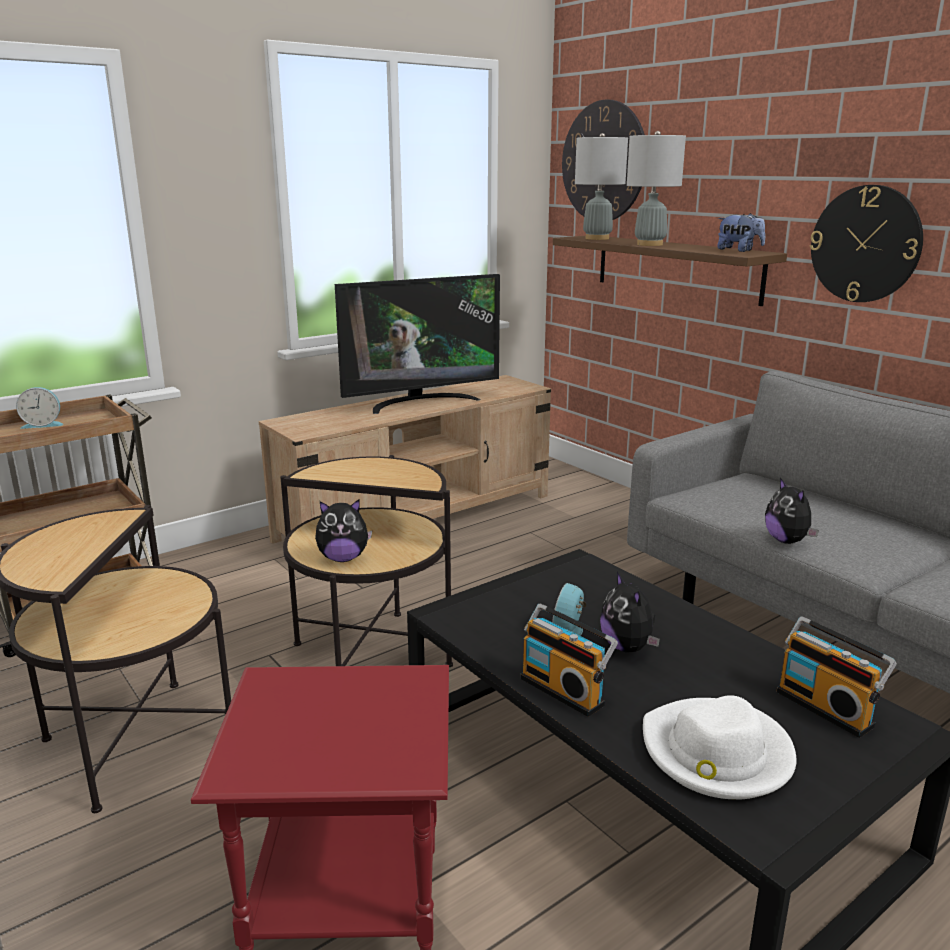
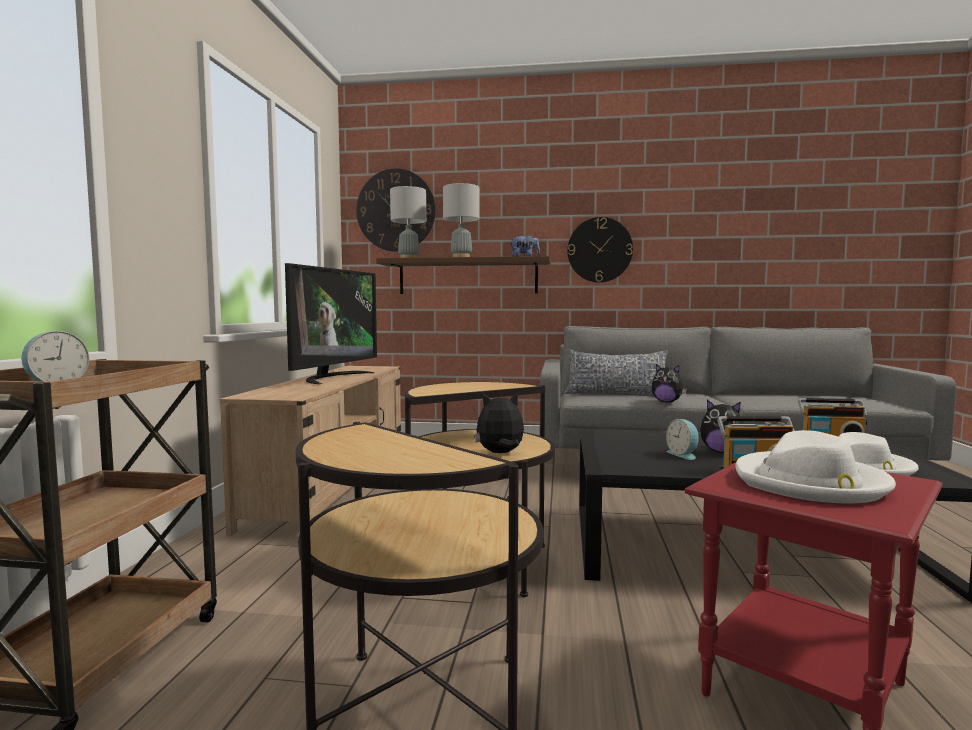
camera: 45 degrees left, 15 degrees down
(328, 719) = (810, 483): none -> white hat
(343, 558) = (500, 453): plush toy -> plush toy turned 135 degrees counterclockwise
(767, 501) = (615, 394): none -> pillow

